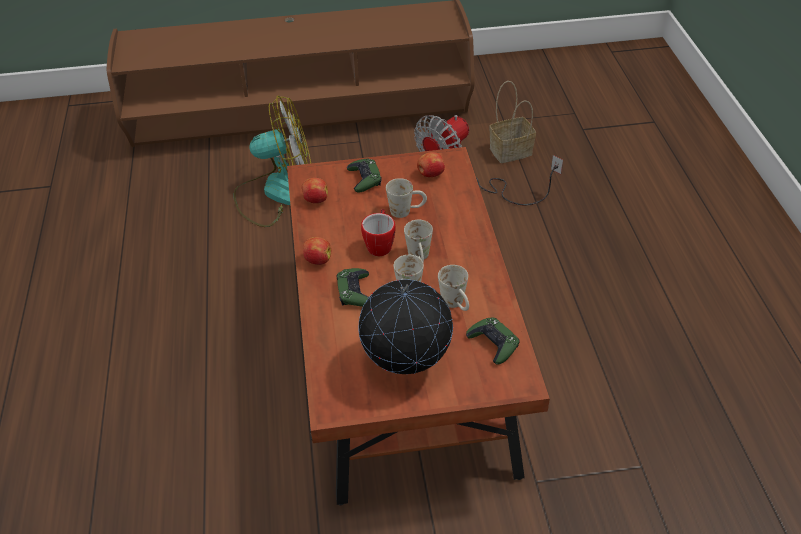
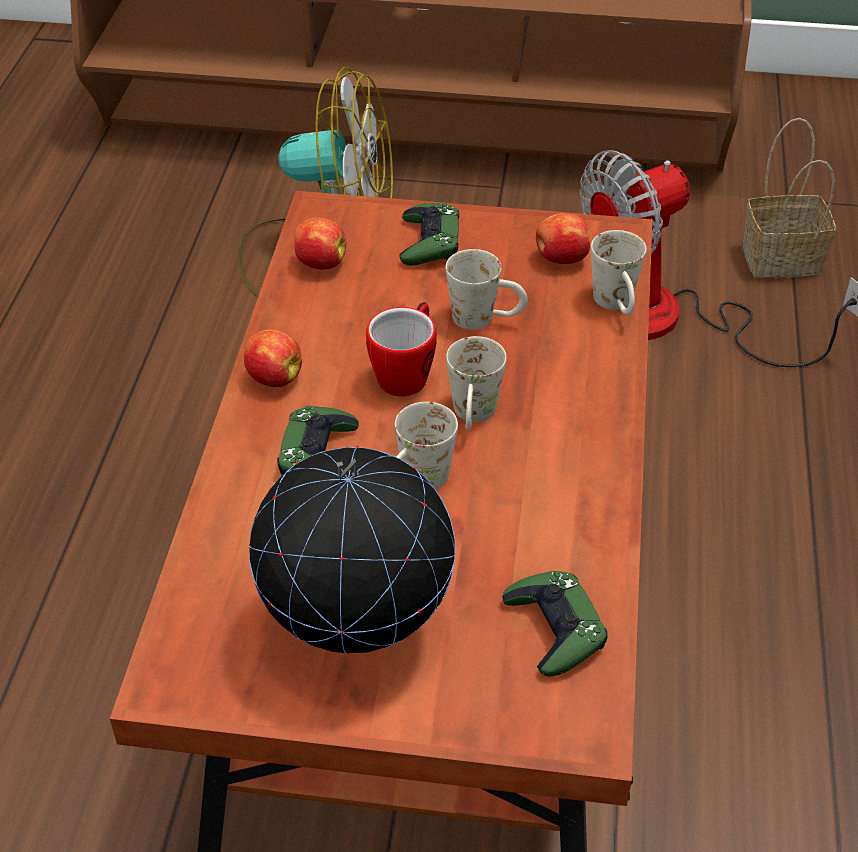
camera: 15 degrees right, 0 degrees up
(456, 304) = (509, 528): white mug -> white mug (617, 306)

